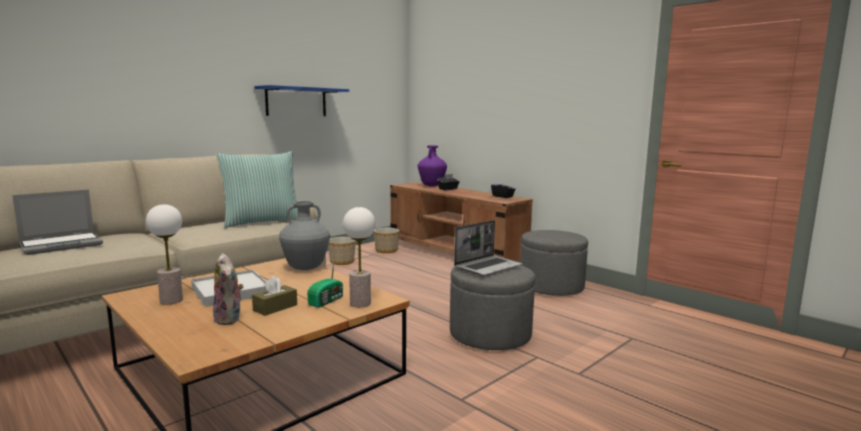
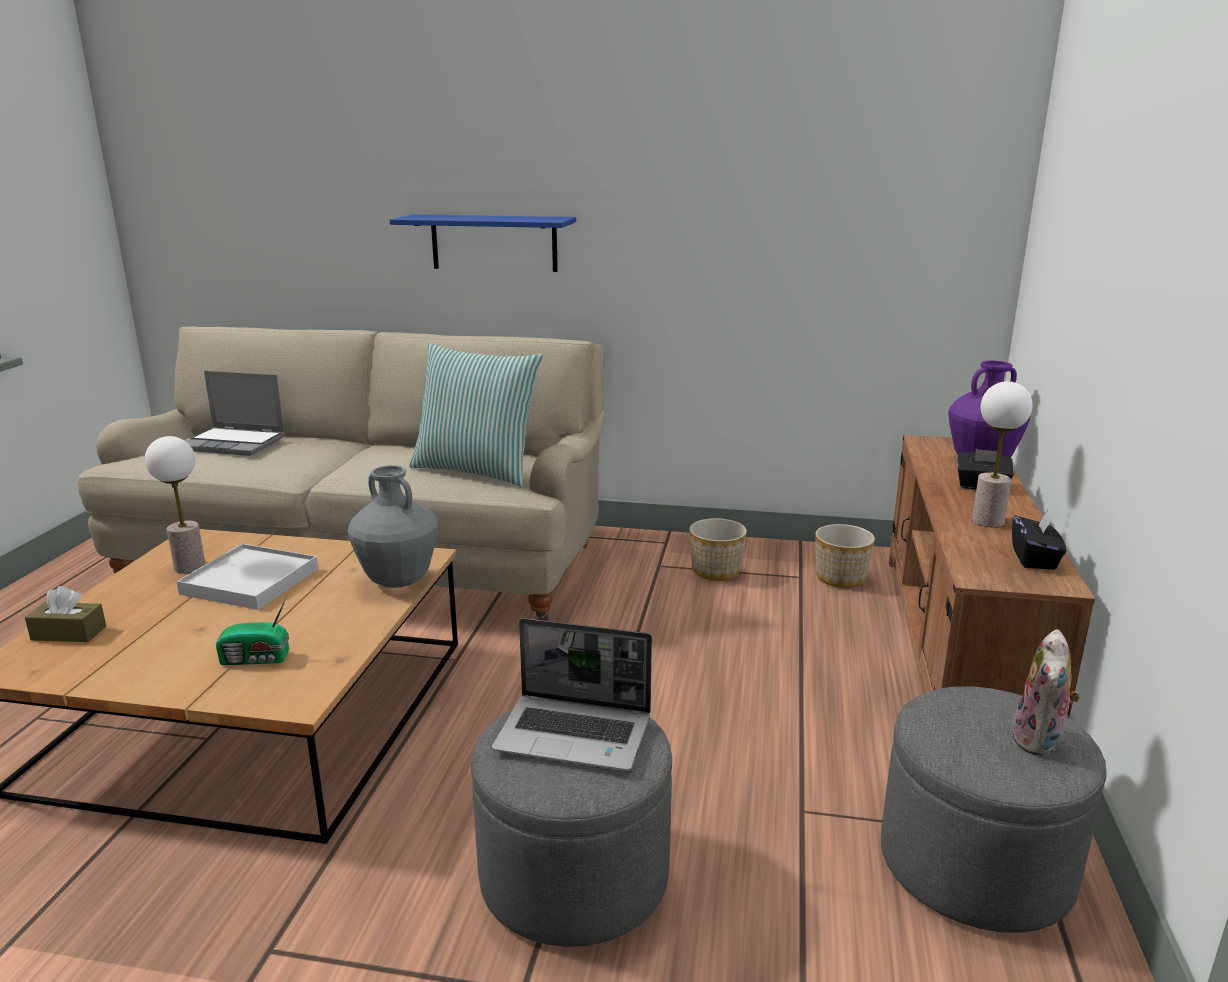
camera: 55 degrees right, 10 degrees up
(230, 319) = (142, 628): plush toy -> plush toy (1040, 741)
(275, 307) = (203, 636): brown tissue box -> brown tissue box (69, 633)
(296, 102) = (698, 236): blue shelf -> blue shelf (494, 243)
(360, 303) = (263, 688): table lamp -> table lamp (987, 521)

